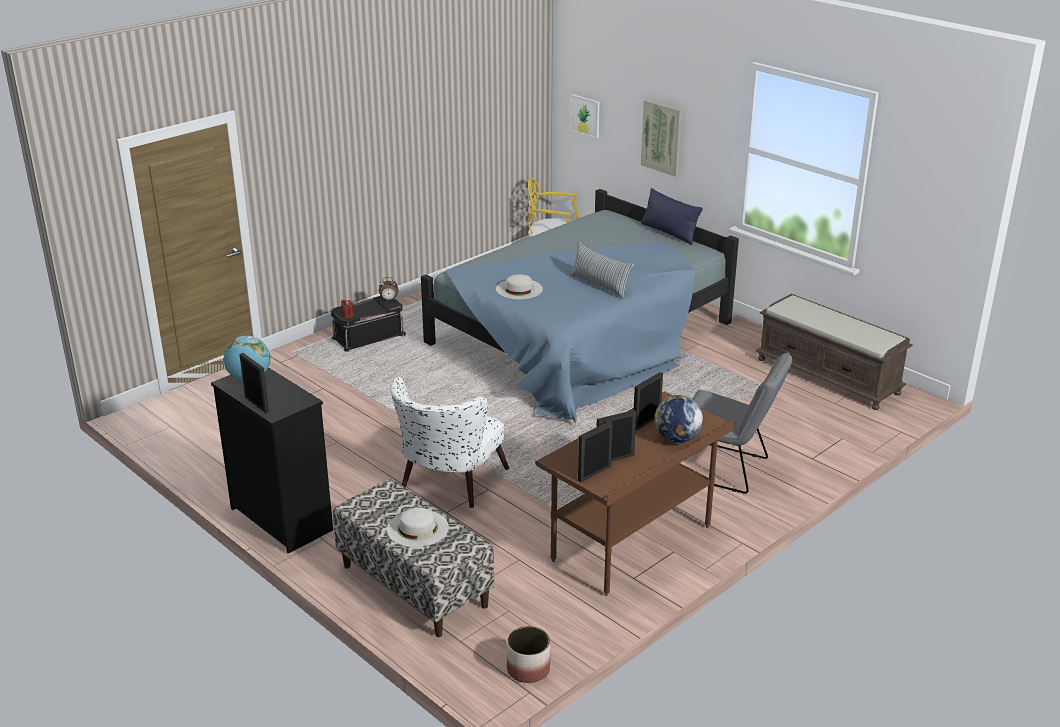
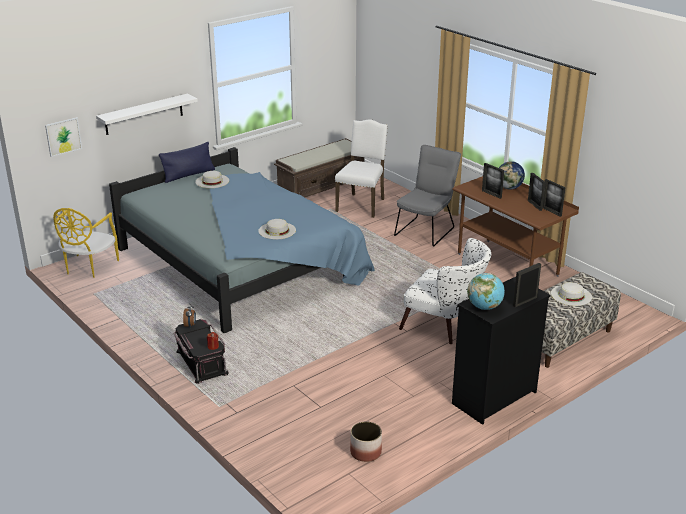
camera: 85 degrees left, 0 degrees up
(528, 669) = (628, 303): planter -> planter (366, 452)
(600, 285) = (279, 202): pillow -> none
(647, 243) = (212, 181): none -> white hat
(662, 137) = (144, 114): picture -> white shelf
(790, 411) = (362, 204): none -> white chair

